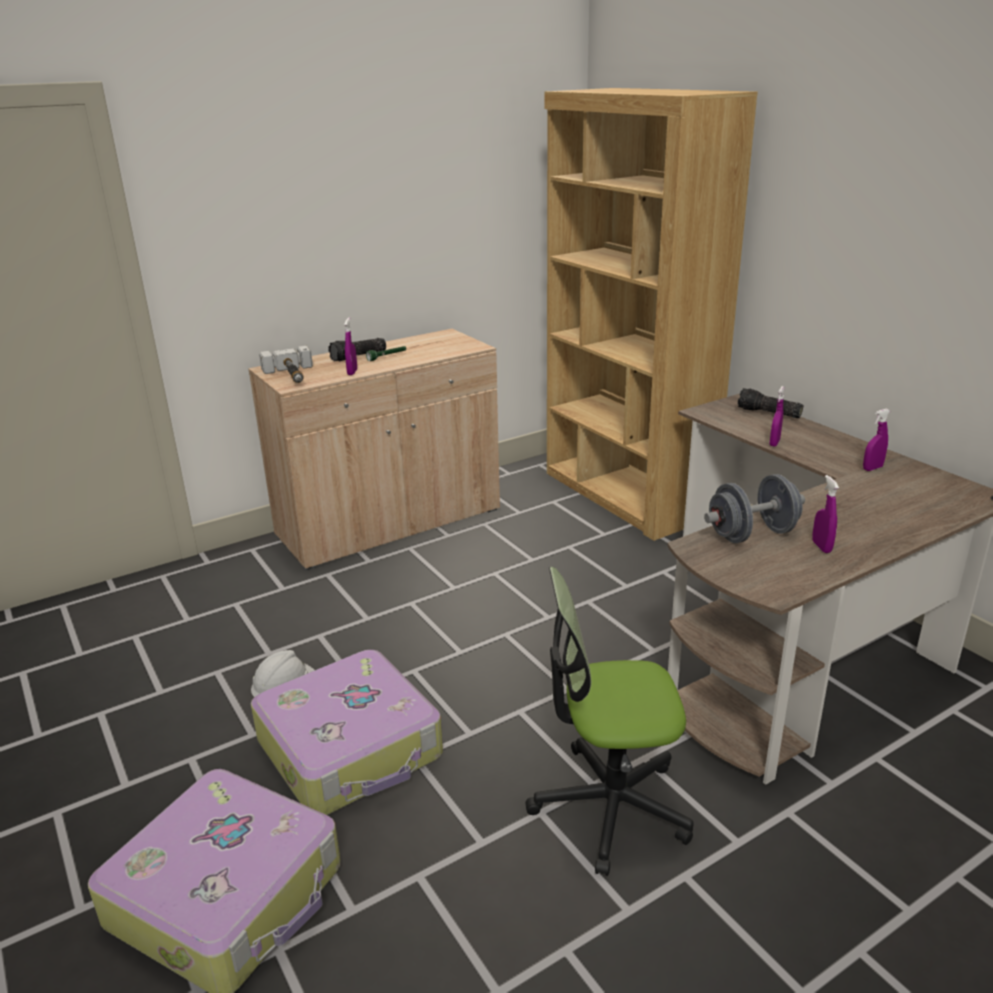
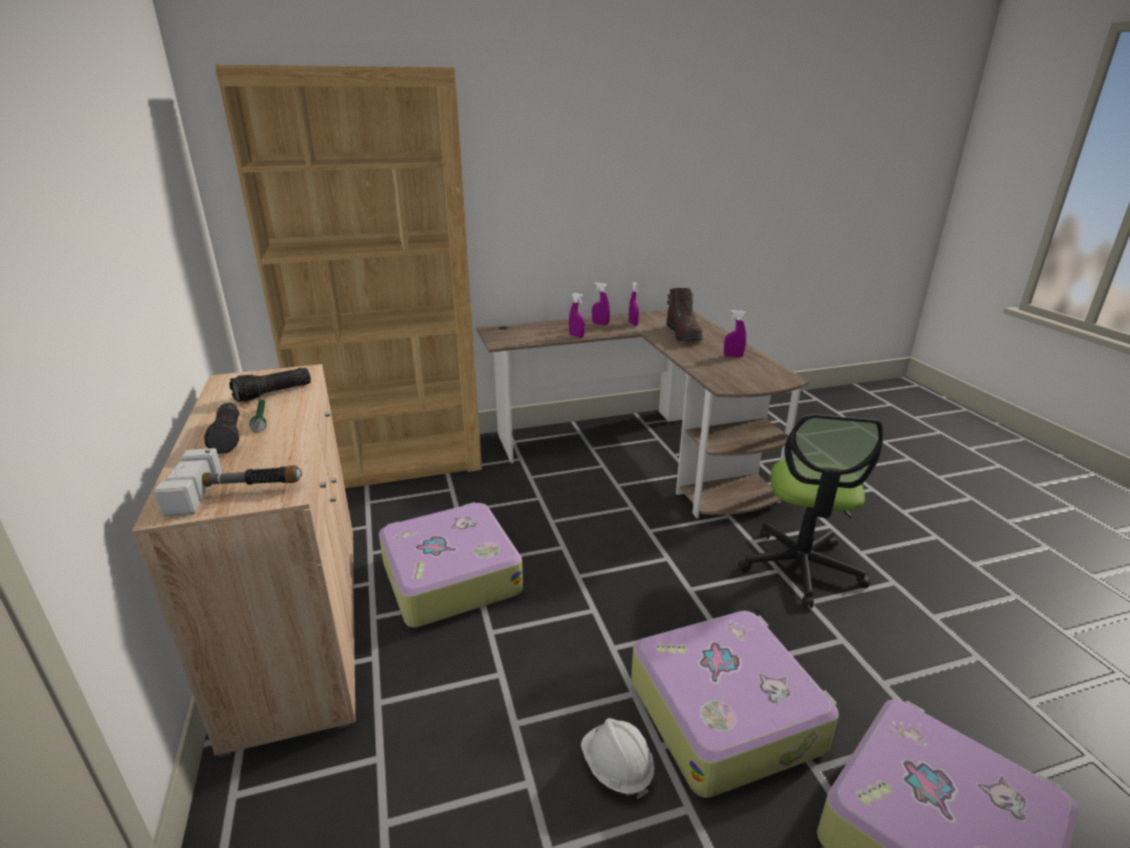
camera: 75 degrees left, 0 degrees up
(352, 372) = (289, 445): purple spray bottle -> purple spray bottle (600, 324)
(471, 567) = (449, 576): none -> suitcase
(752, 534) = (712, 369): grey dumbbell -> none
(768, 413) = (525, 327): flashlight -> flashlight (273, 393)
(871, 505) = (683, 335): none -> brown boot

